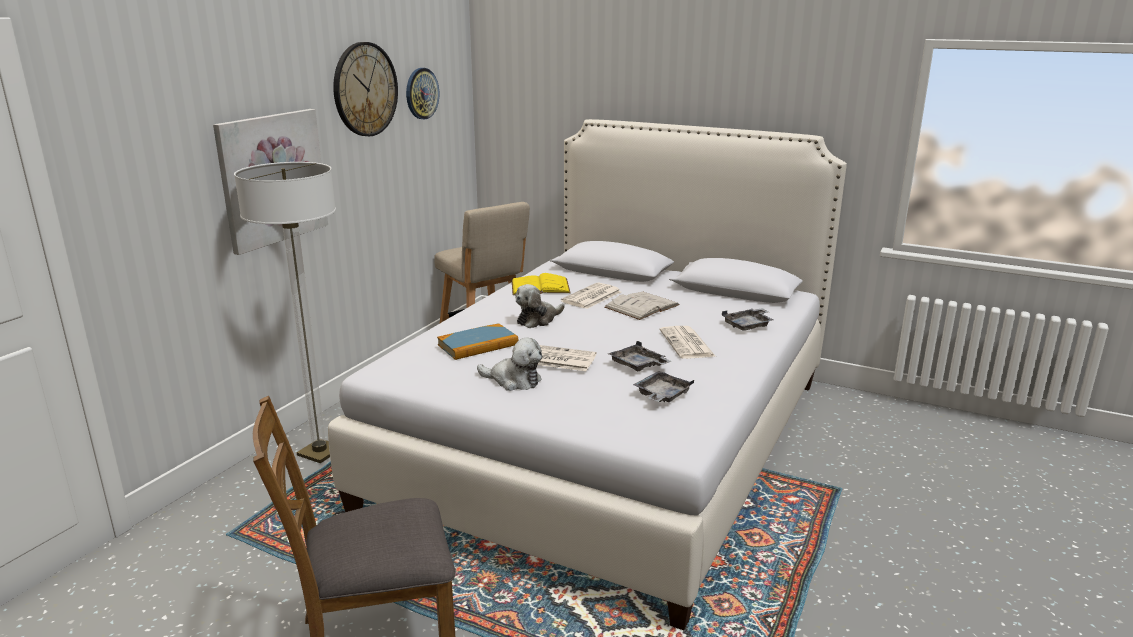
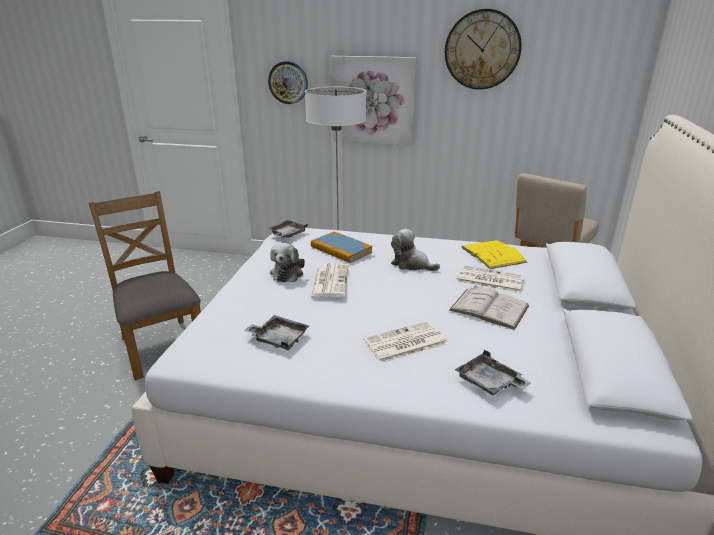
camera: 75 degrees right, 5 degrees up
(421, 93) = (559, 62): wall clock -> wall clock (288, 82)
(638, 365) = (338, 321): grey tray -> grey tray (287, 234)

